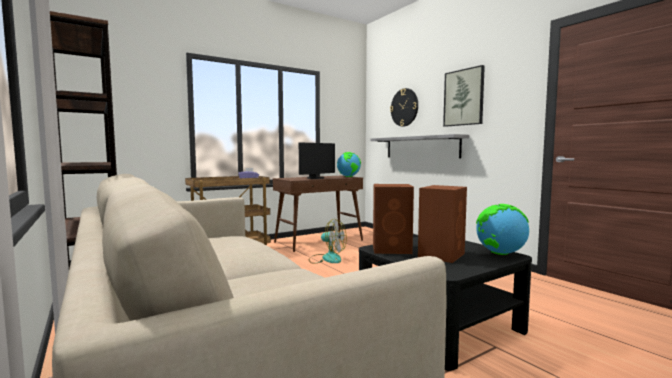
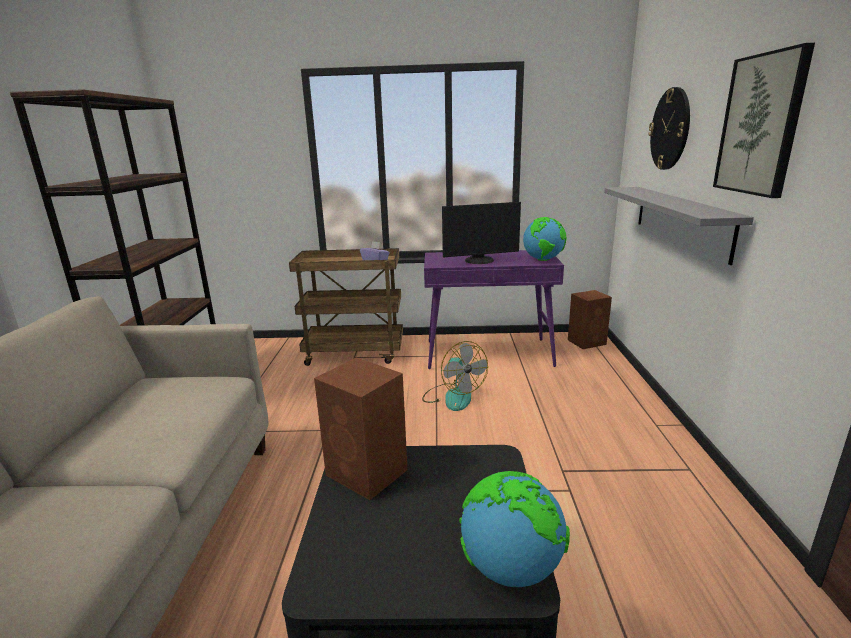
camera: 35 degrees right, 15 degrees up
(319, 241) = (489, 353): brown console table -> purple console table
(442, 255) = (406, 524): brown speaker -> brown speaker (587, 342)

